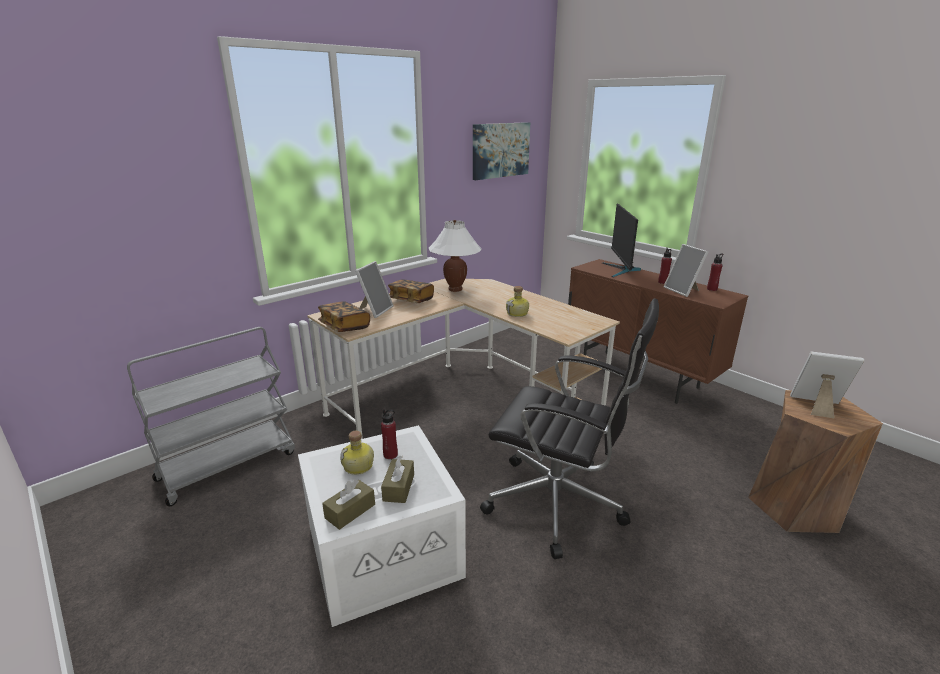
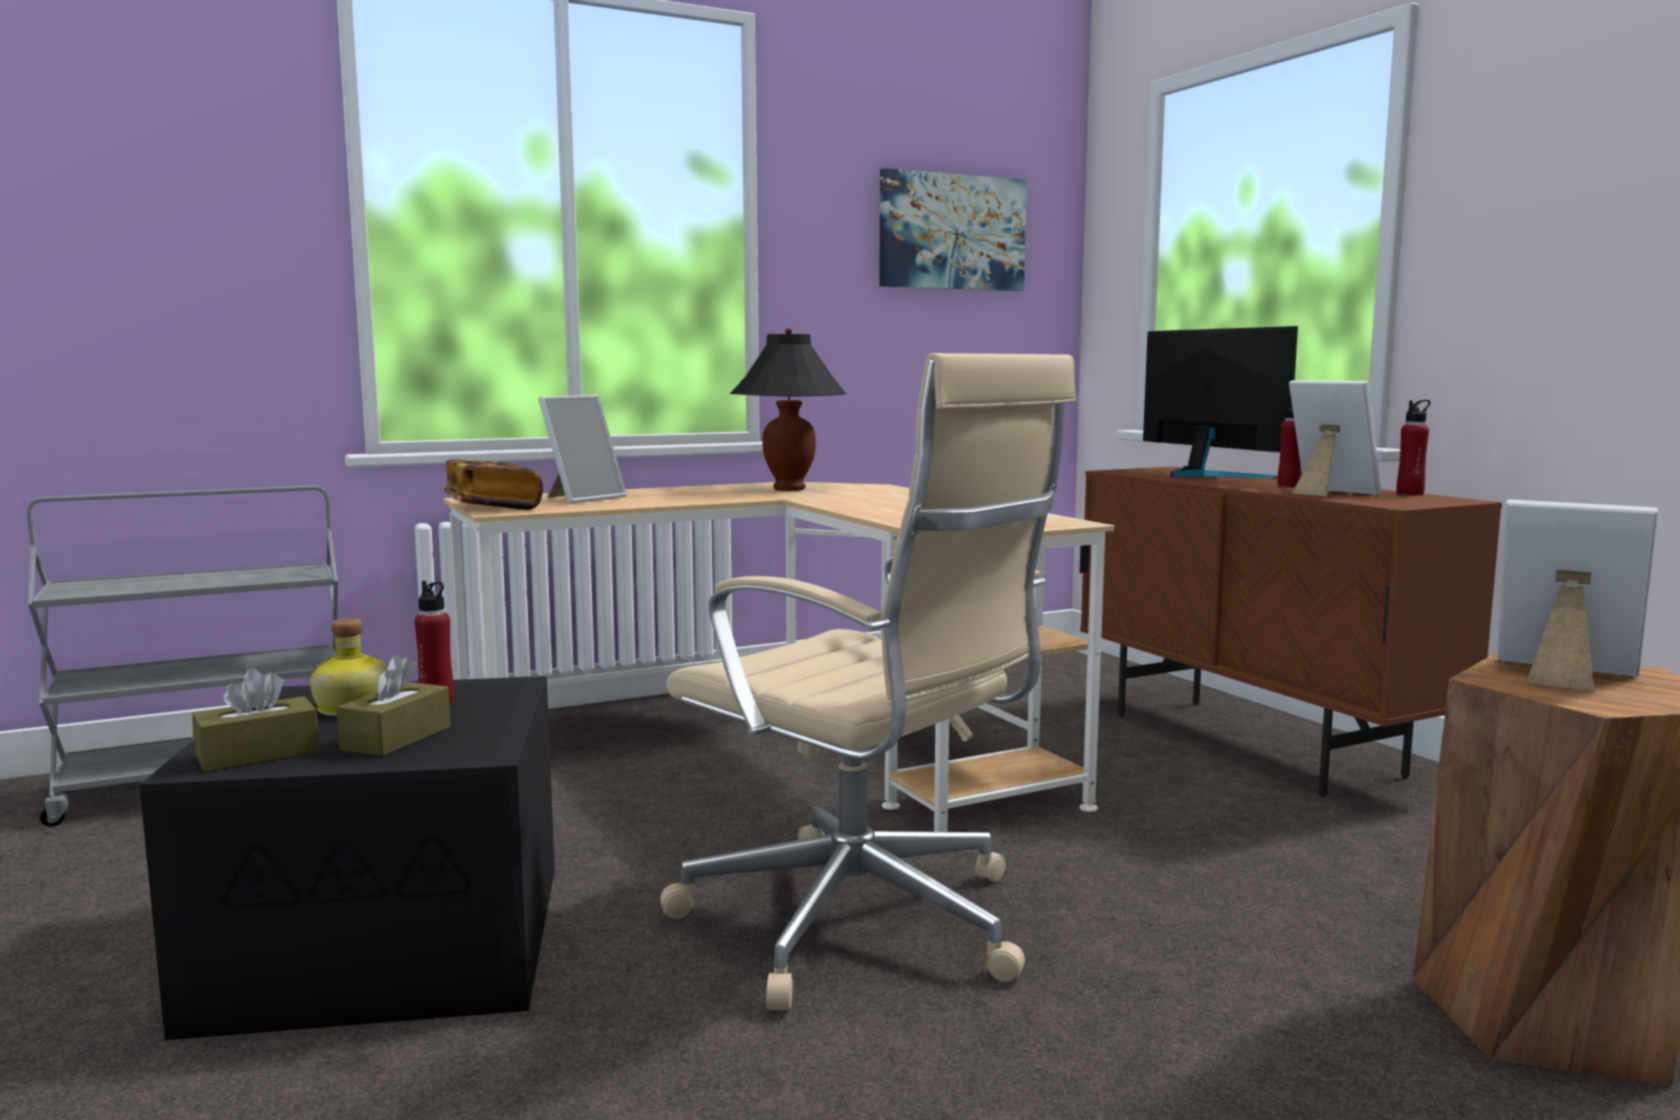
camera: 15 degrees right, 15 degrees down
(385, 549) = (394, 940): white storage box -> black storage box
(411, 300) = (675, 494): book -> none
(455, 289) = (789, 489): white table lamp -> black table lamp
(517, 313) = (882, 510): bottle -> none
(559, 504) = (864, 925): black office chair -> beige office chair
(621, 270) = (1205, 474): monitor -> monitor turned 135 degrees clockwise
(683, 291) = (1326, 493): picture frame -> picture frame turned 150 degrees clockwise

